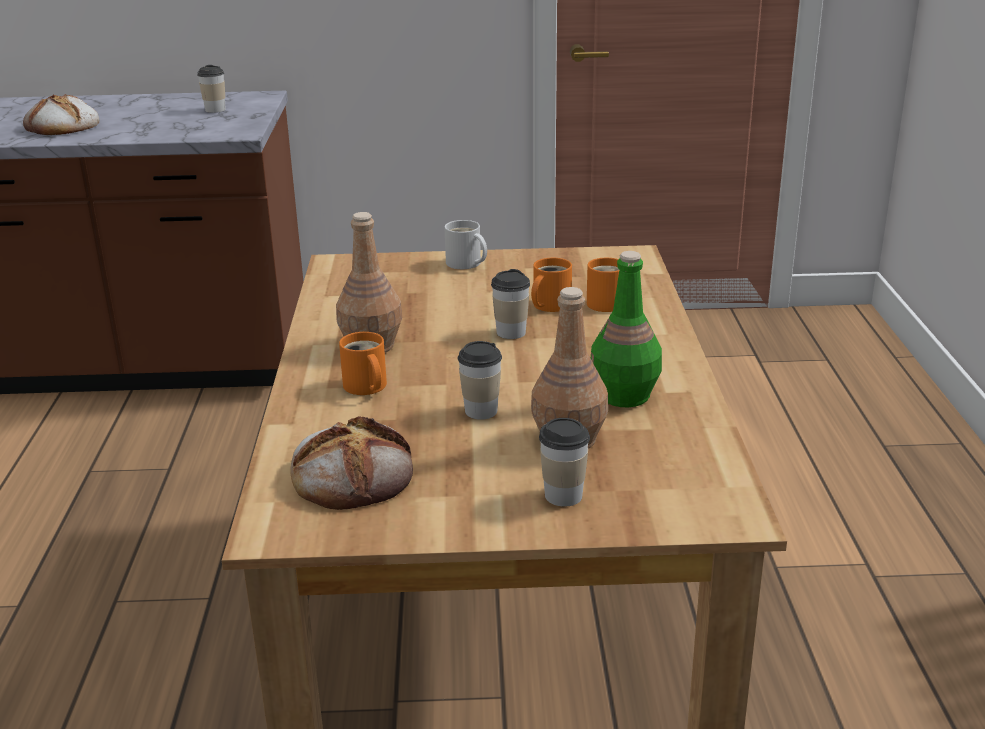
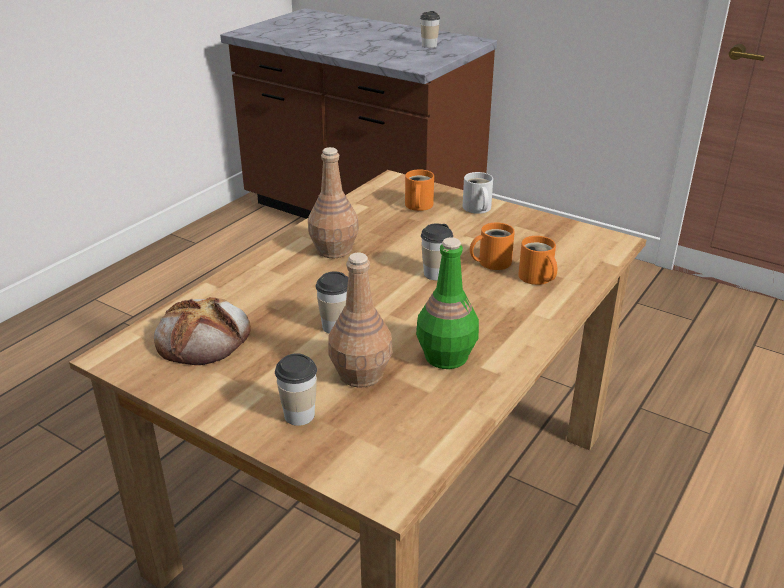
camera: 35 degrees right, 5 degrees up
(62, 127) = (325, 38): bread -> none
(365, 387) = (290, 279): orange mug -> orange mug (417, 206)

